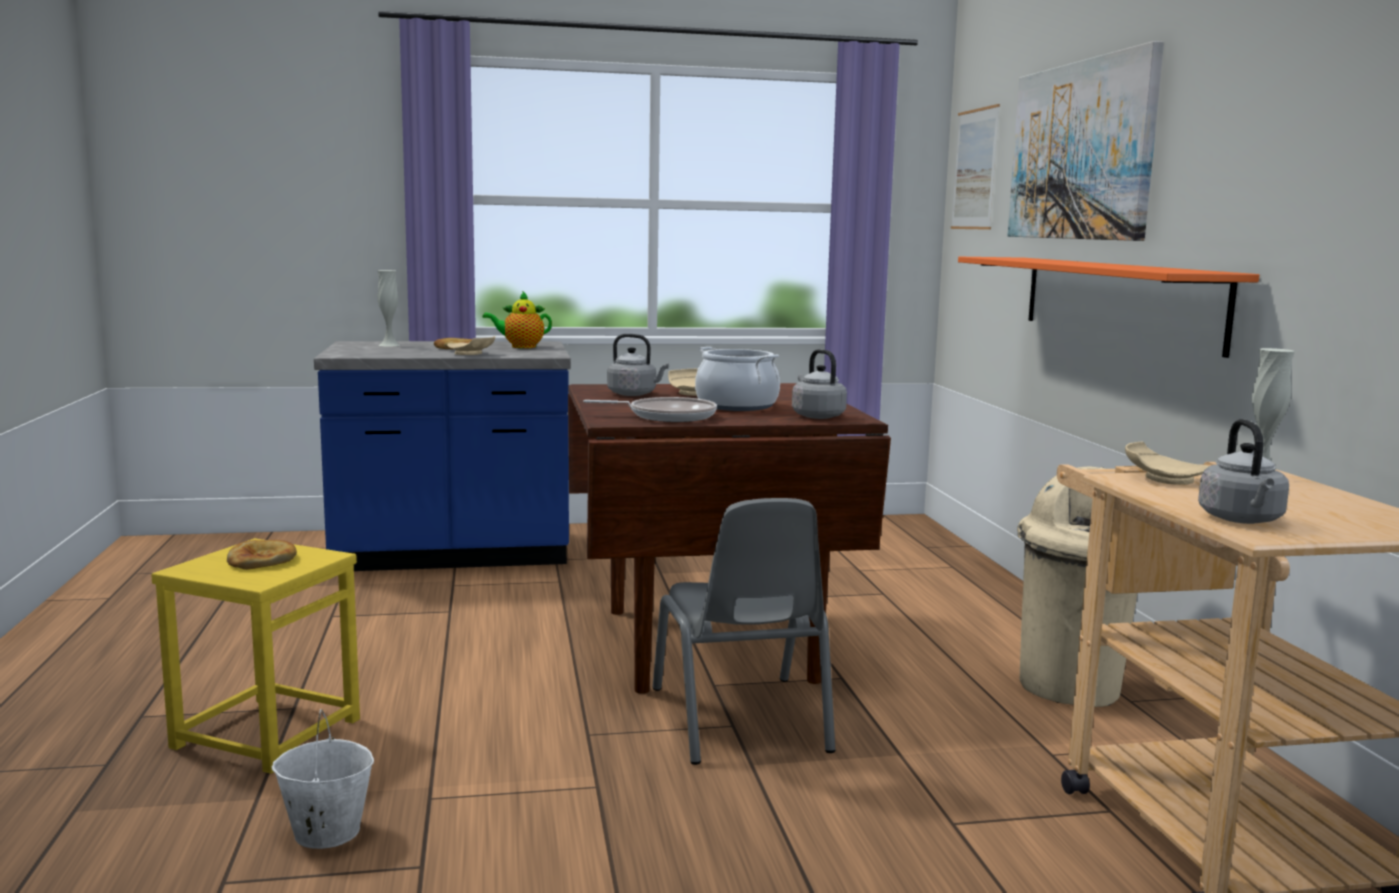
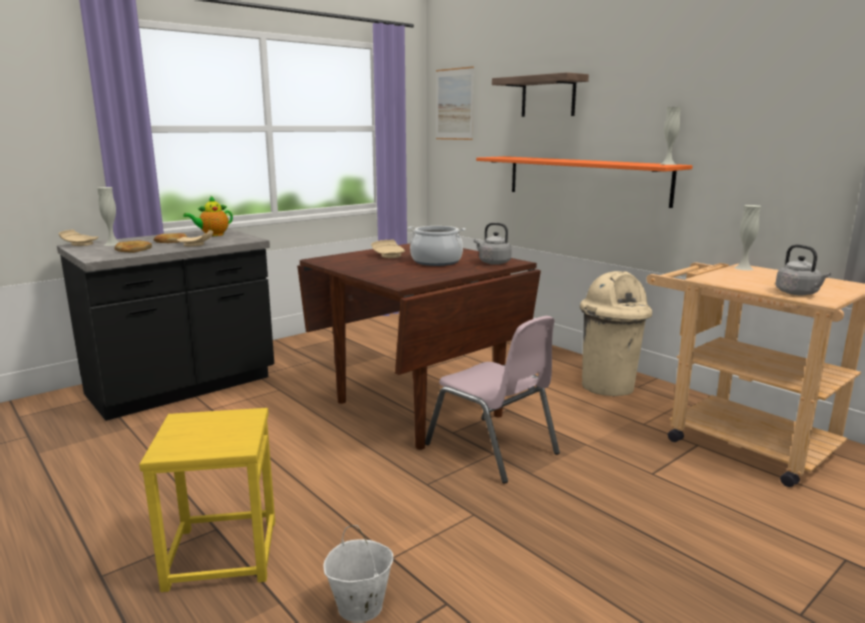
camera: 30 degrees left, 5 degrees up
(262, 560) = (209, 429): bread -> bread (133, 249)
(452, 555) = (182, 388): blue counter -> black counter
(634, 394) = (360, 261): grey kettle -> none
(667, 416) = (421, 275): frying pan -> none
(740, 720) = (492, 449): grey chair -> pink chair
(1080, 151) = (548, 96): picture -> shelf
(1162, 479) = (718, 276): beige plate -> beige plate (79, 244)
(1213, 271) = (668, 164): none -> white vase

